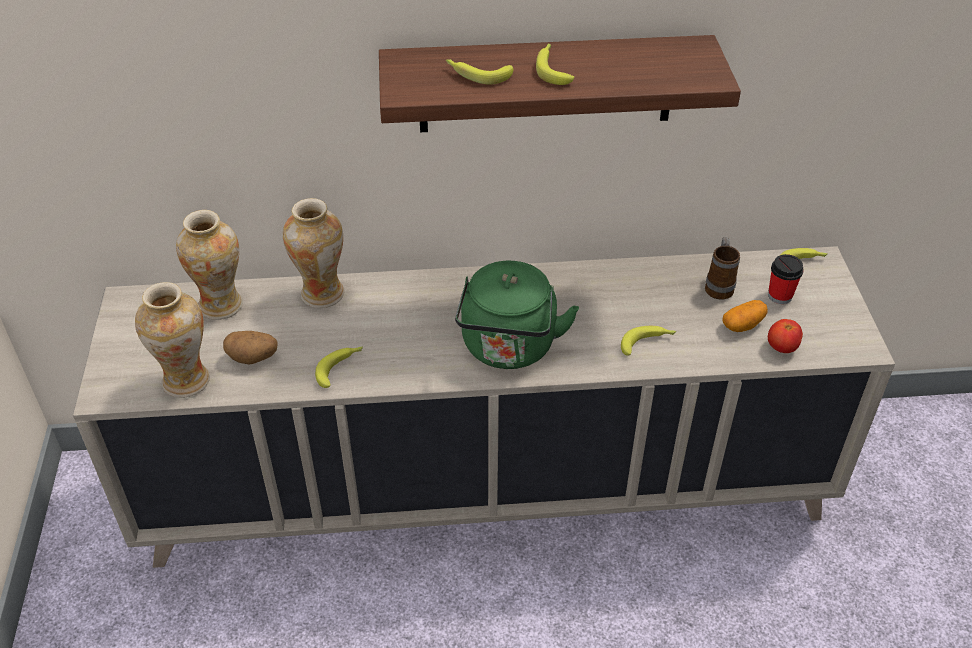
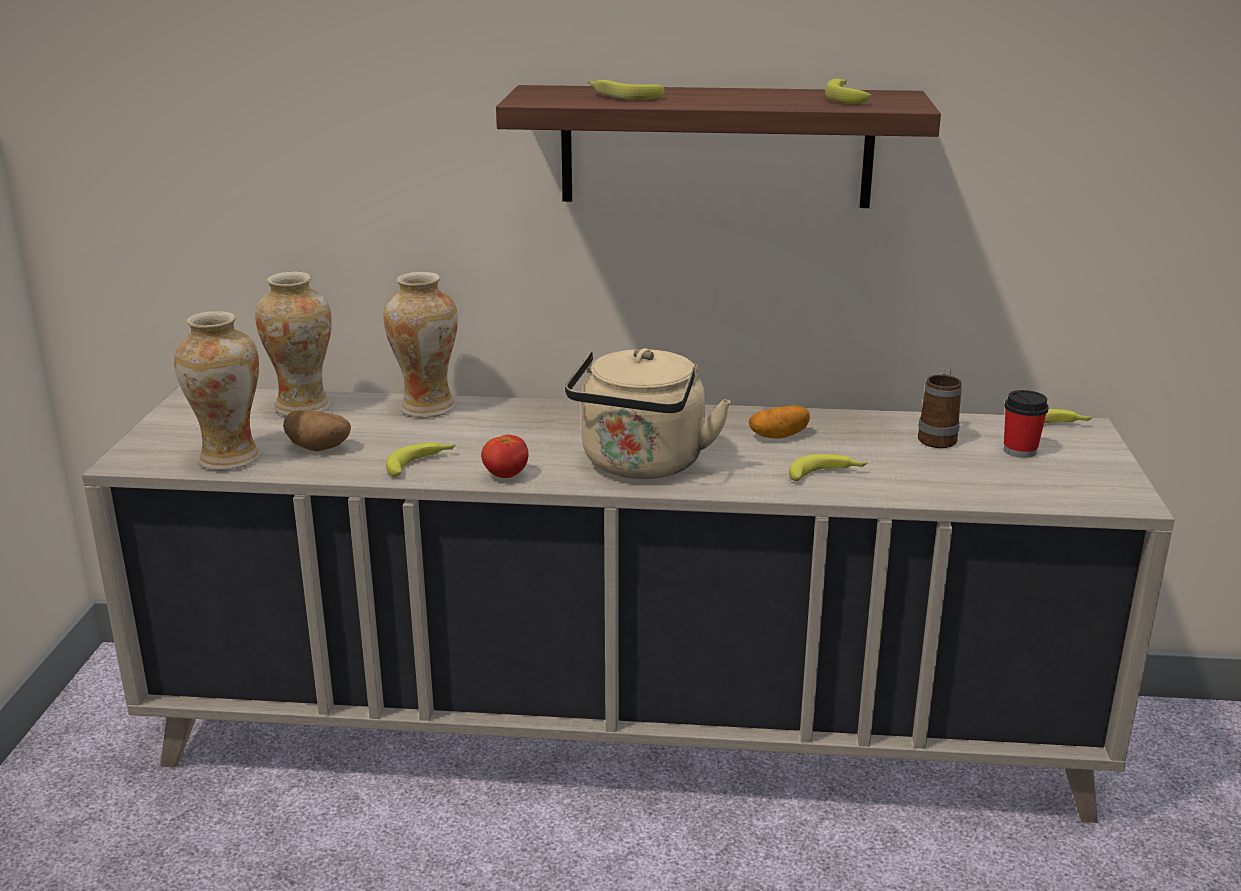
camera: 10 degrees right, 20 degrees down
(508, 349) = (641, 465): green kettle -> beige kettle
(553, 69) = (713, 97): banana -> banana (846, 97)
(743, 325) = (962, 470): potato -> potato (778, 436)
(781, 348) = (1012, 492): tomato -> tomato (505, 476)

